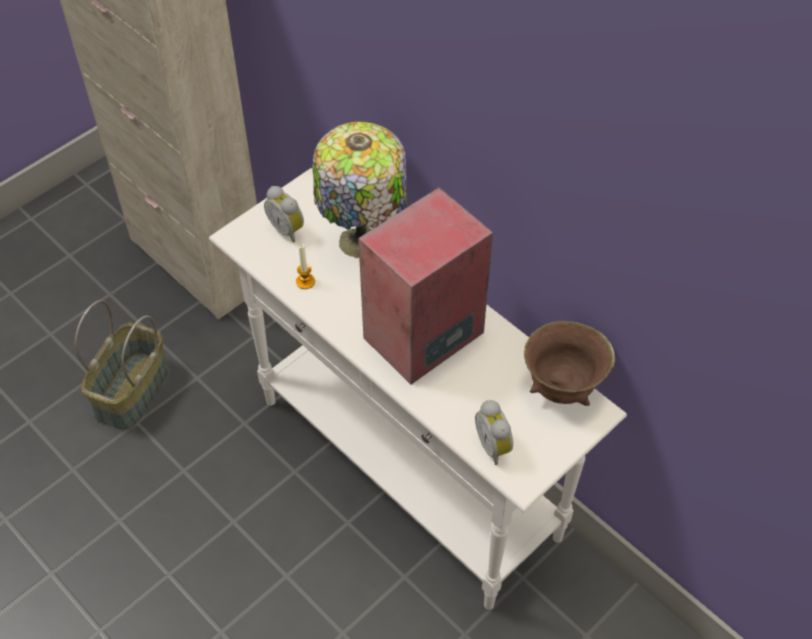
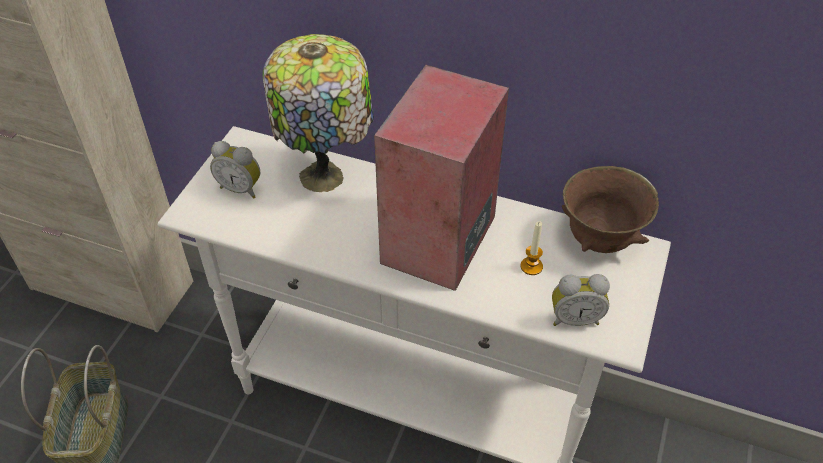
camera: 25 degrees left, 5 degrees down
(305, 281) = (287, 231): candle -> candle (531, 266)
(495, 446) = (574, 318): alarm clock -> alarm clock turned 45 degrees counterclockwise

